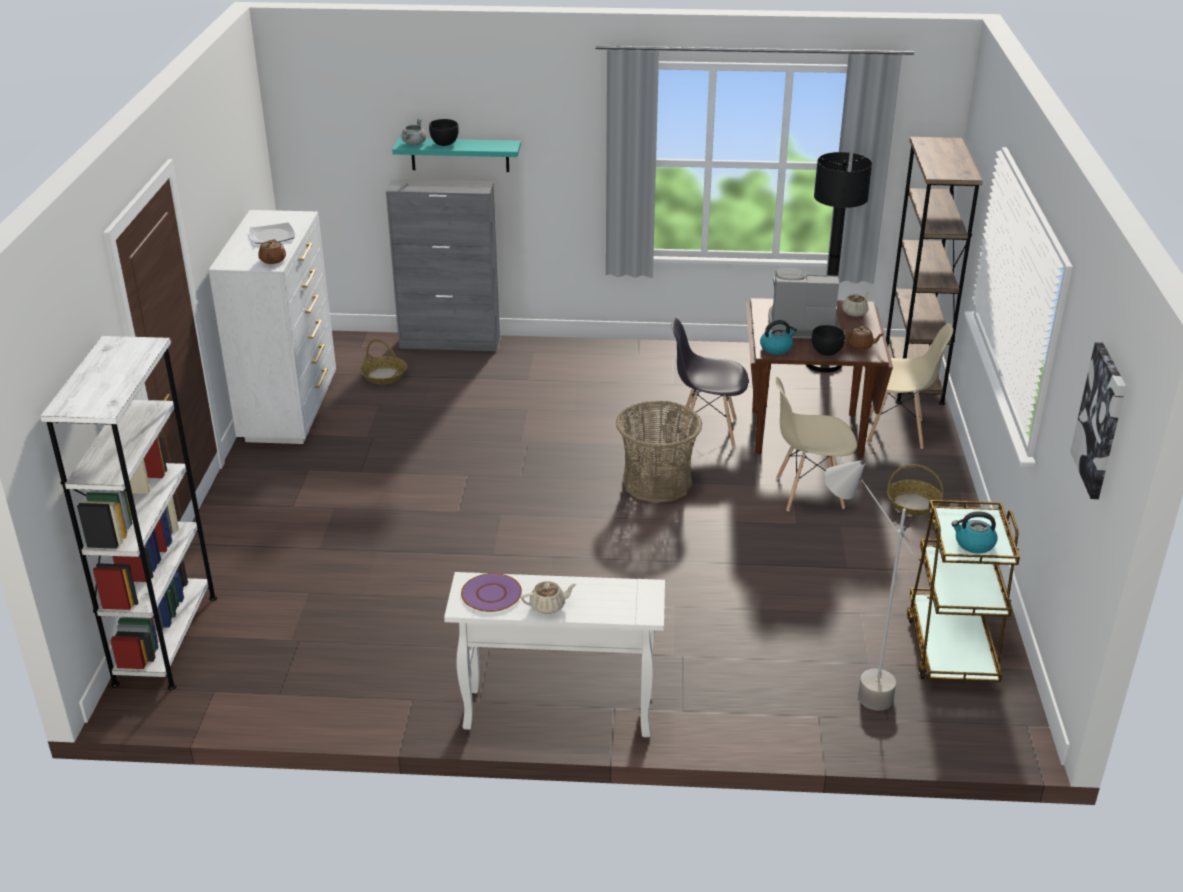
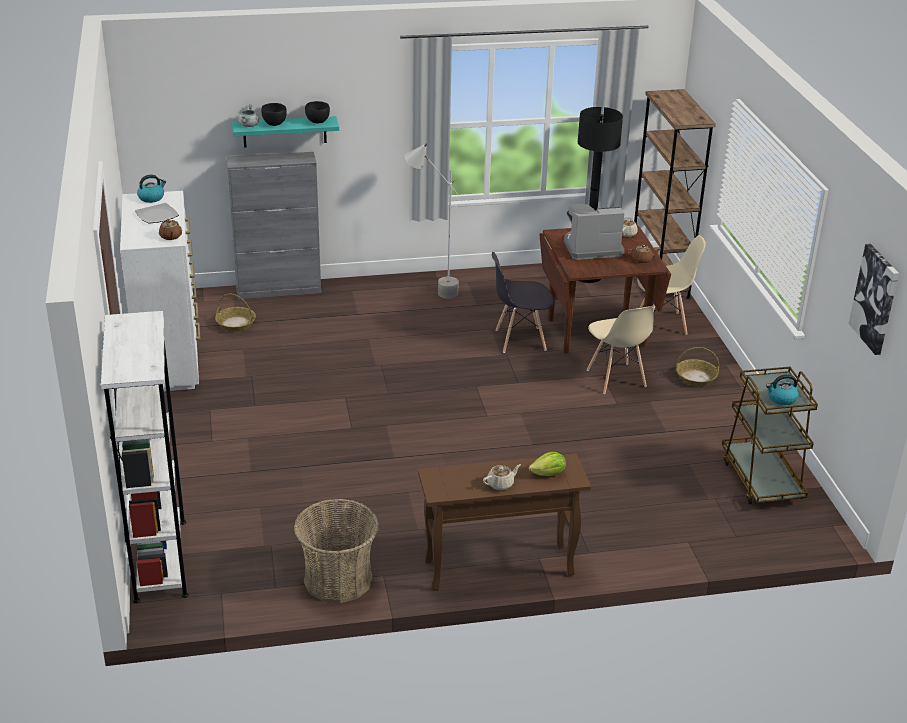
camera: 15 degrees left, 0 degrees up
(492, 594) = (454, 481): purple plate -> none
(556, 713) = (497, 568): white console table -> brown console table
(615, 602) = (548, 474): none -> lettuce
(656, 483) = (498, 385): basket -> basket (338, 579)
(776, 348) = (581, 268): kettle -> kettle (151, 198)
(808, 493) = (616, 379): beige chair -> beige chair turned 90 degrees counterclockwise
(826, 352) = (619, 268): black bowl -> black bowl (317, 121)
(848, 687) = (700, 517): grey floor lamp -> grey floor lamp (431, 290)

